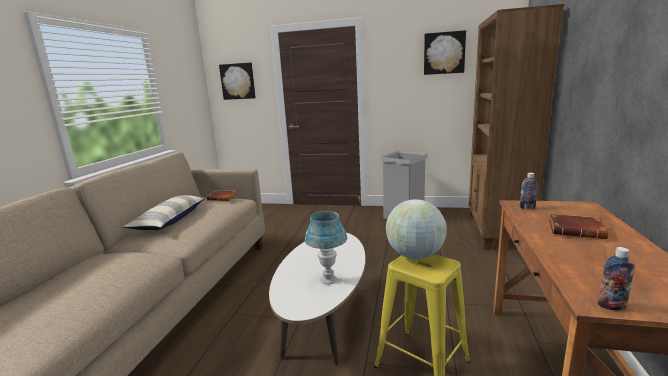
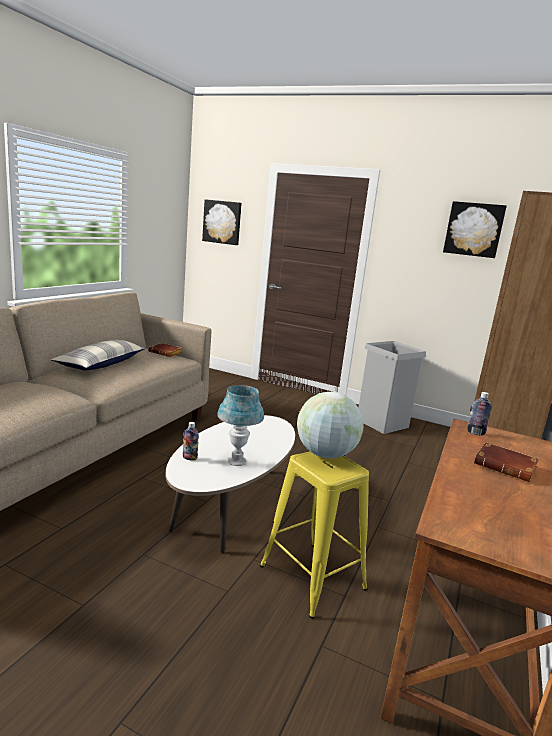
camera: 10 degrees right, 0 degrees up
(611, 306) = (459, 535): bottle -> bottle (189, 458)

